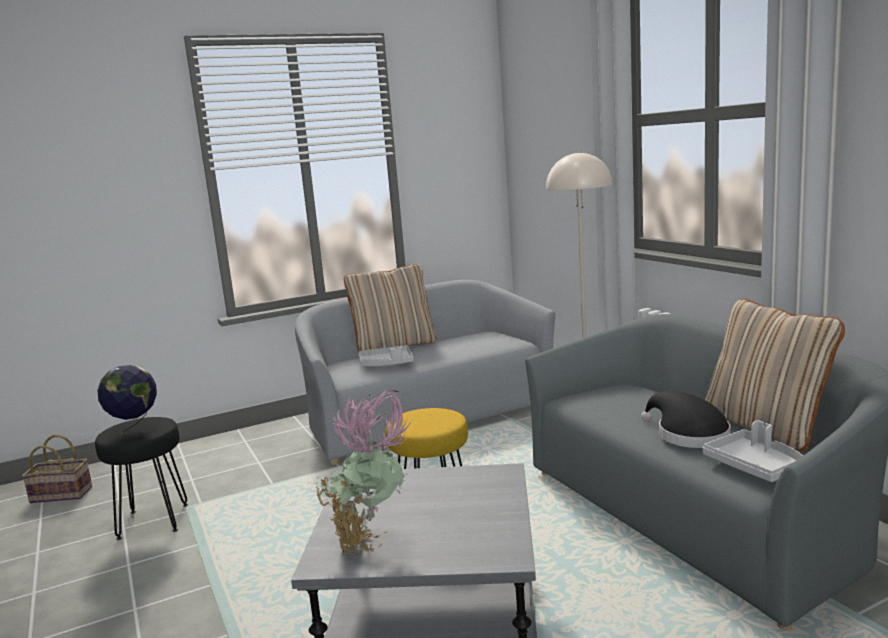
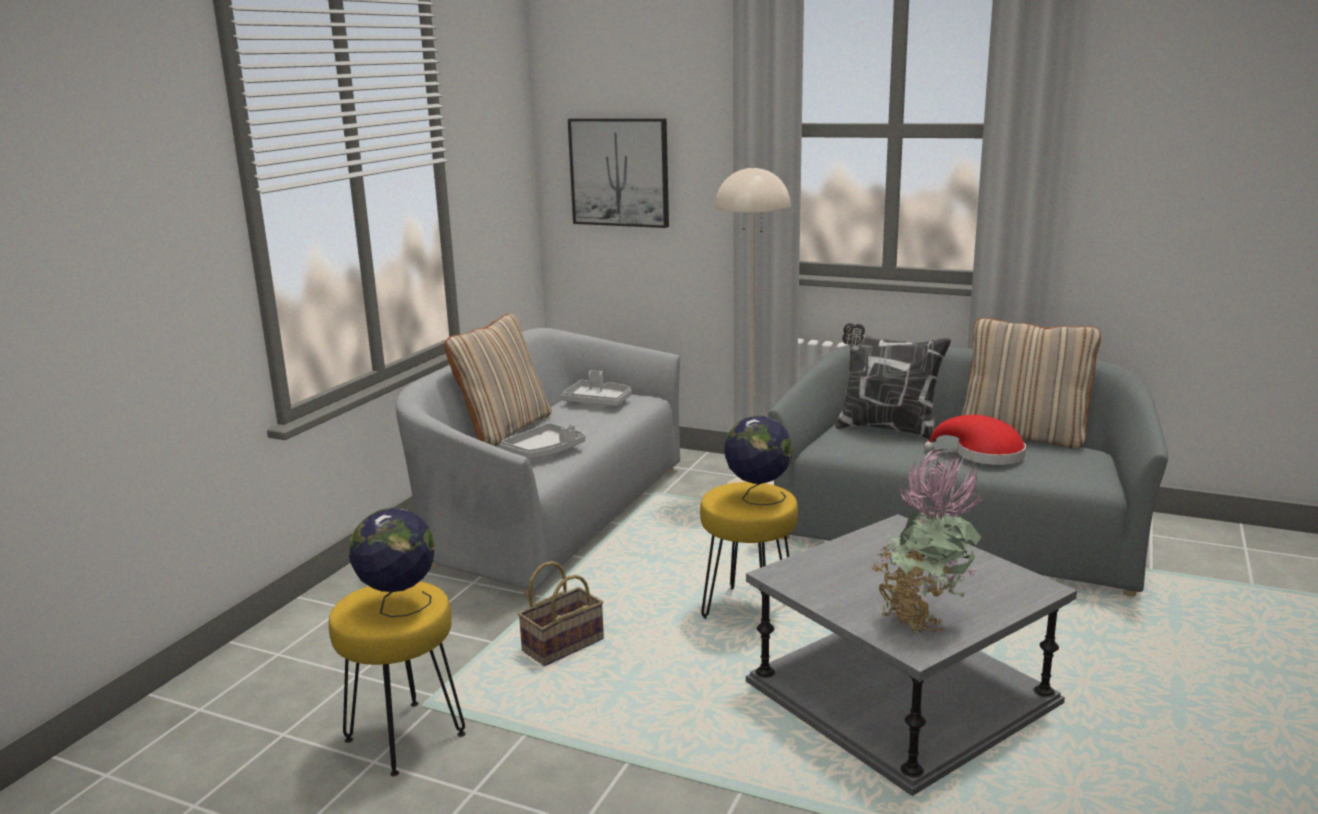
camera: 40 degrees left, 5 degrees up
(63, 494) = (162, 765): basket -> basket (563, 644)
(154, 521) = (405, 736): black stool -> yellow stool
(429, 422) = (757, 498): none -> globe
(544, 163) = (620, 172): none -> picture
(646, 396) = (886, 429): none -> pillow
(688, 435) = (983, 455): black hat -> red hat
(755, 466) = (1072, 467): grey tray -> grey tray (598, 402)

